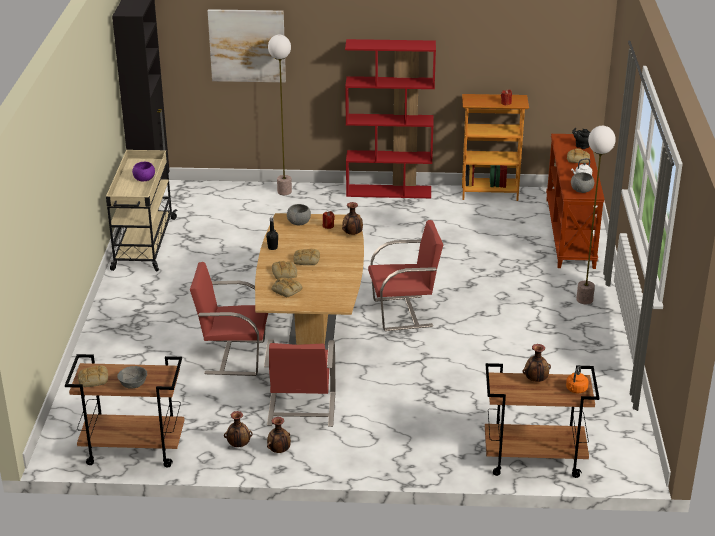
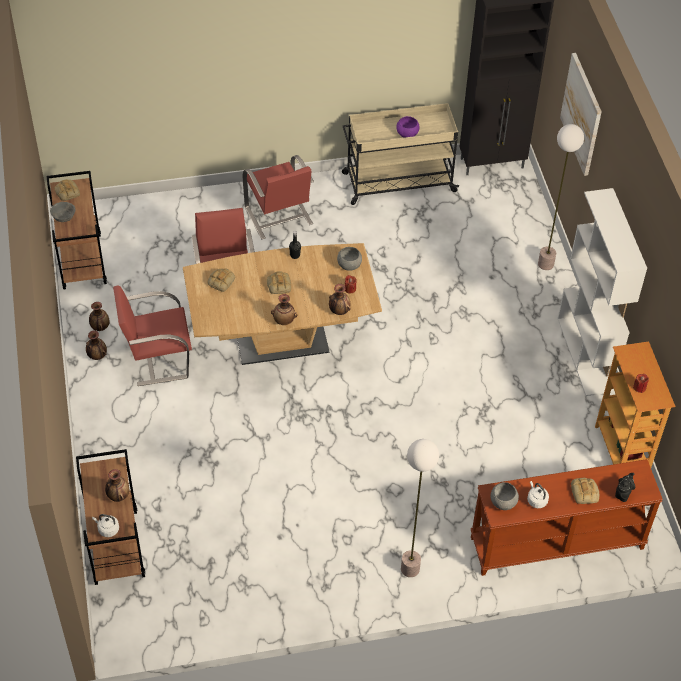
camera: 75 degrees right, 20 degrees up
(285, 273) = (250, 274): bread -> none
(353, 262) = (284, 321): none -> vase
(389, 191) = (585, 355): red bookcase -> white bookcase
(404, 313) = (336, 409): red chair -> red chair (278, 217)
(576, 390) = (107, 529): orange kettle -> white kettle

